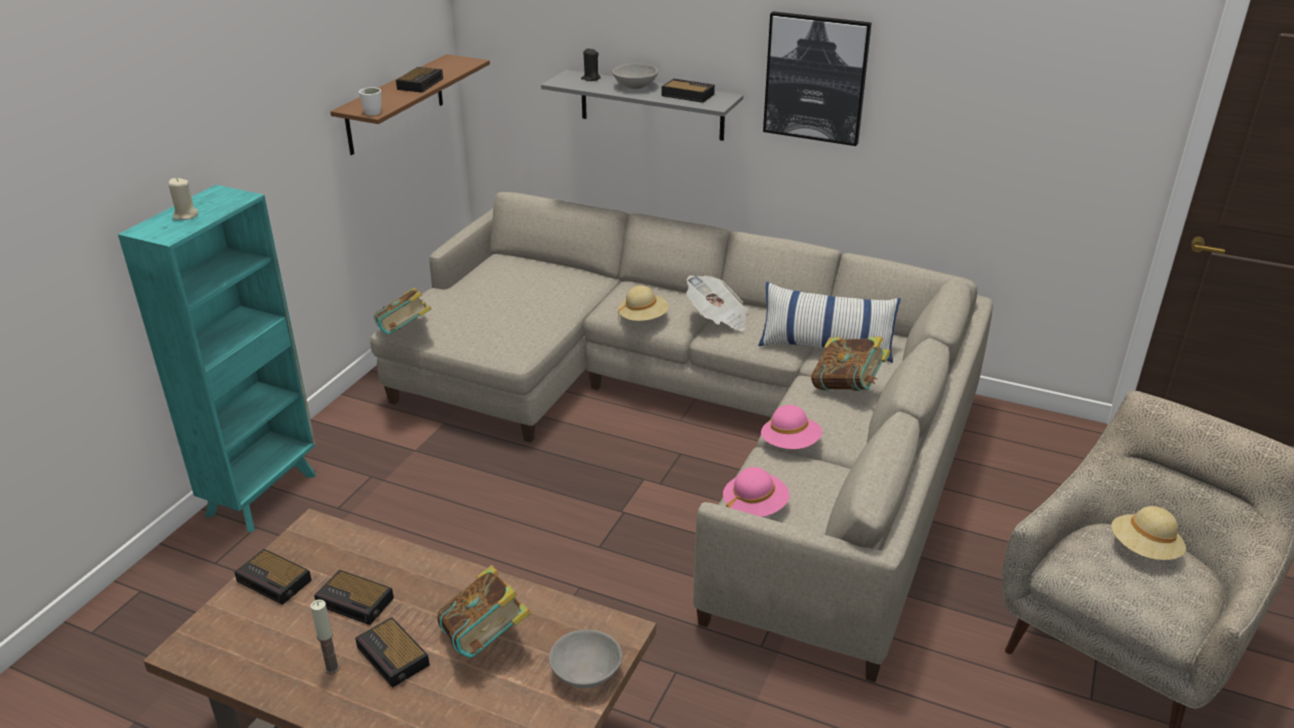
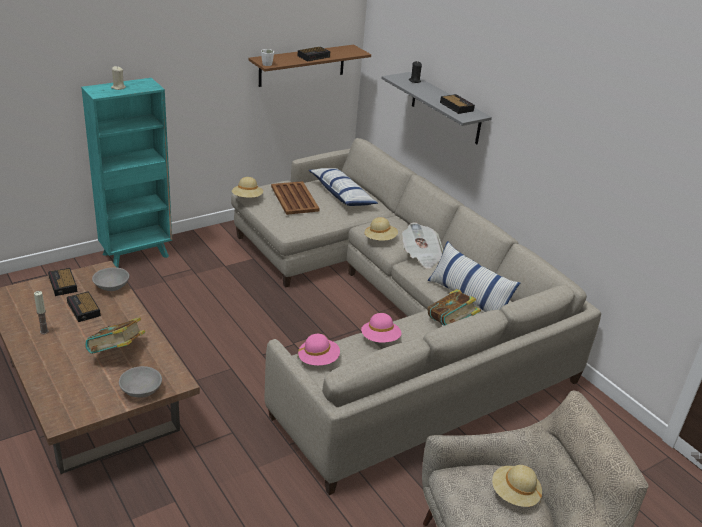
camera: 30 degrees right, 0 degrees up
(394, 657) = (72, 340): alarm clock -> none
(405, 333) = (247, 198): book -> beige hat
(476, 309) = (294, 199): none -> brown tray
(530, 279) = (342, 194): none -> pillow
(635, 86) = (433, 92): grey bowl -> grey bowl (112, 287)
(816, 78) = (530, 118): picture -> none

